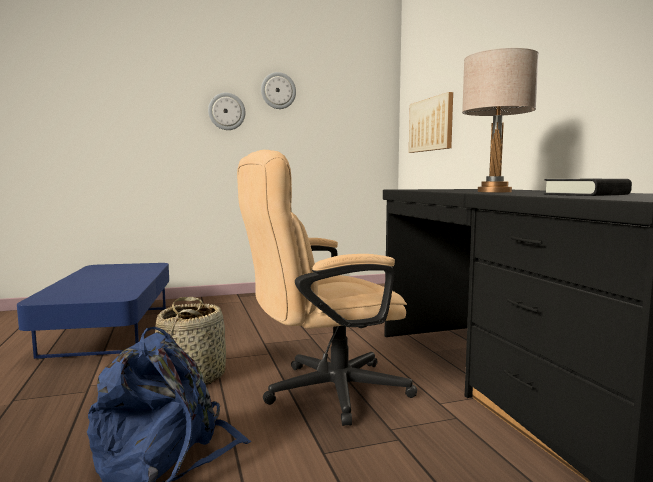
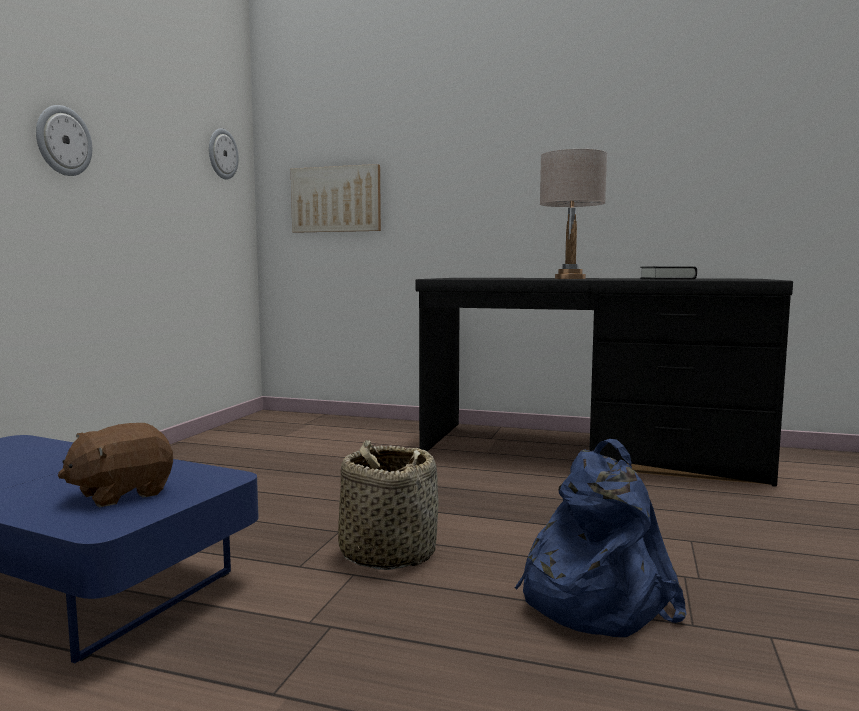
camera: 55 degrees left, 0 degrees up
(85, 292) = (121, 494): none -> brown plush toy
(278, 91) = (131, 118): wall clock -> wall clock (222, 154)
(323, 392) = (520, 507): beige office chair -> none

